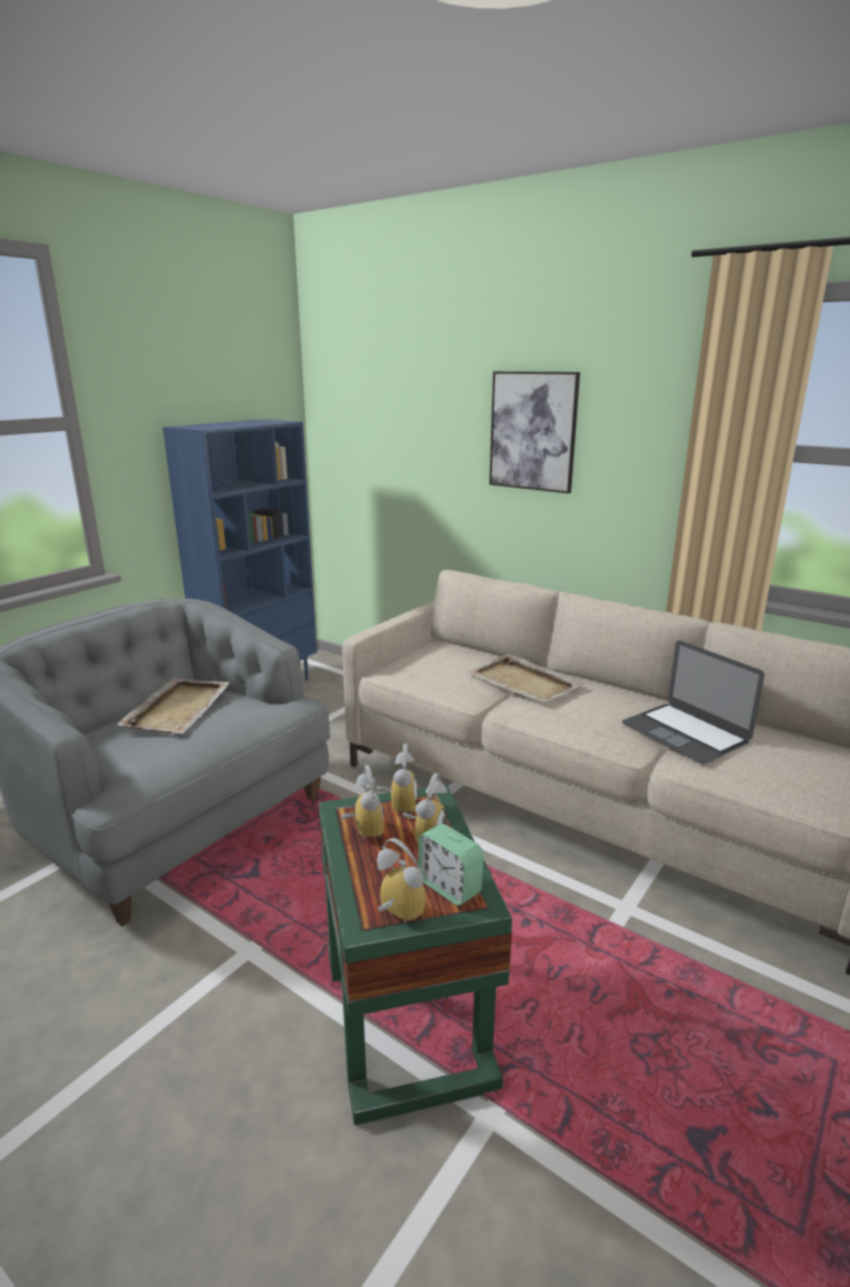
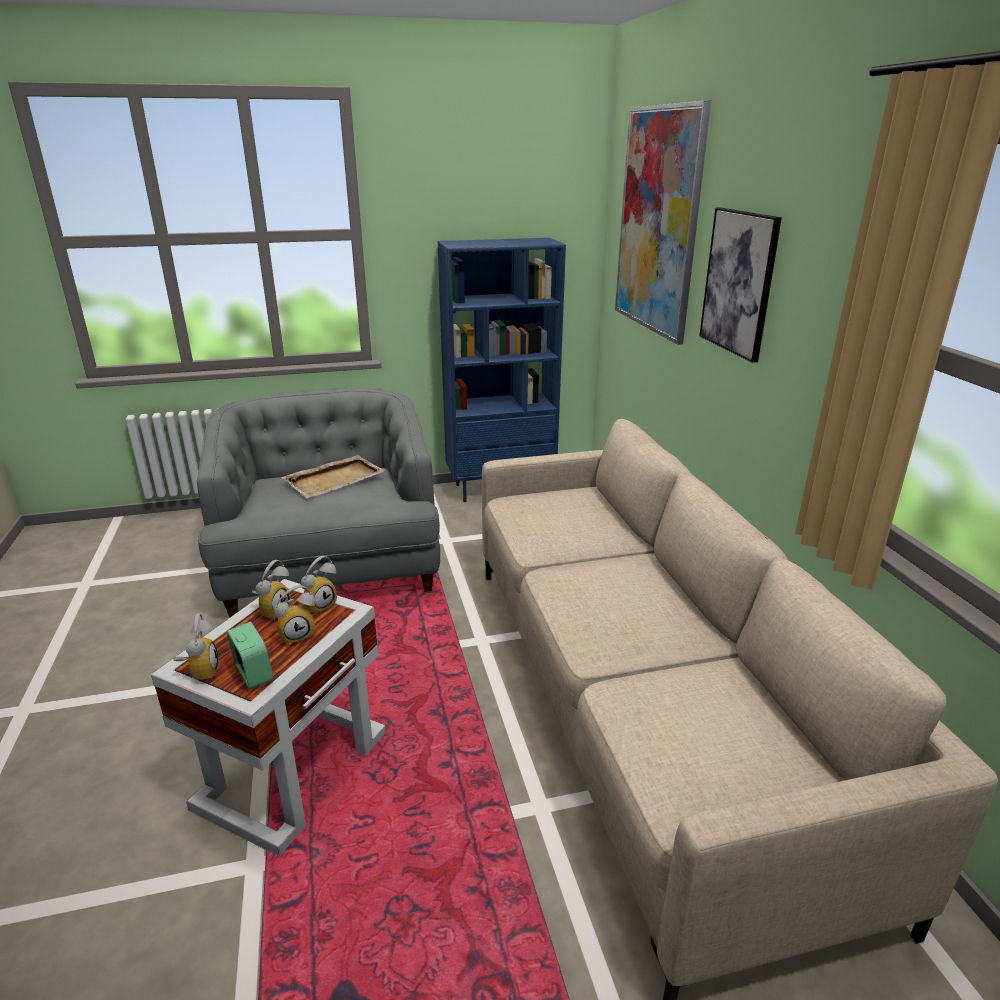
camera: 40 degrees right, 5 degrees up
(400, 393) = (658, 222): none -> picture
(406, 1011) = (295, 768): green side table -> white side table
(449, 887) = (253, 674): alarm clock -> alarm clock turned 150 degrees clockwise
(524, 682) = (601, 554): beige tray -> none
(685, 732) = (669, 666): laptop -> none

